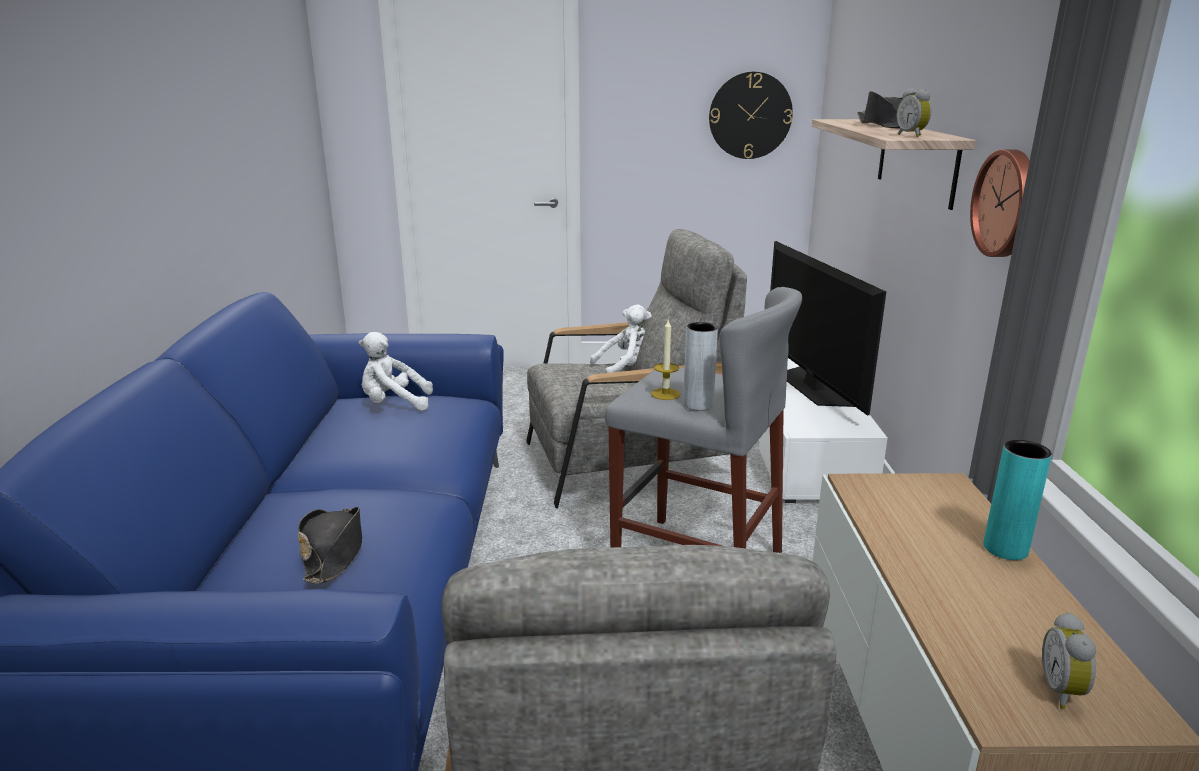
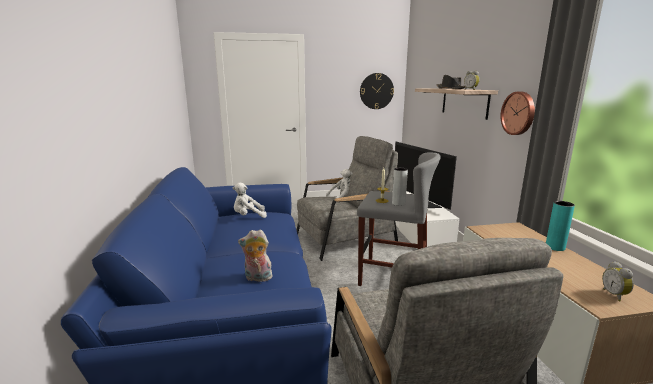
camera: 10 degrees left, 5 degrees down
(334, 552) = (257, 278): black hat -> plush toy

